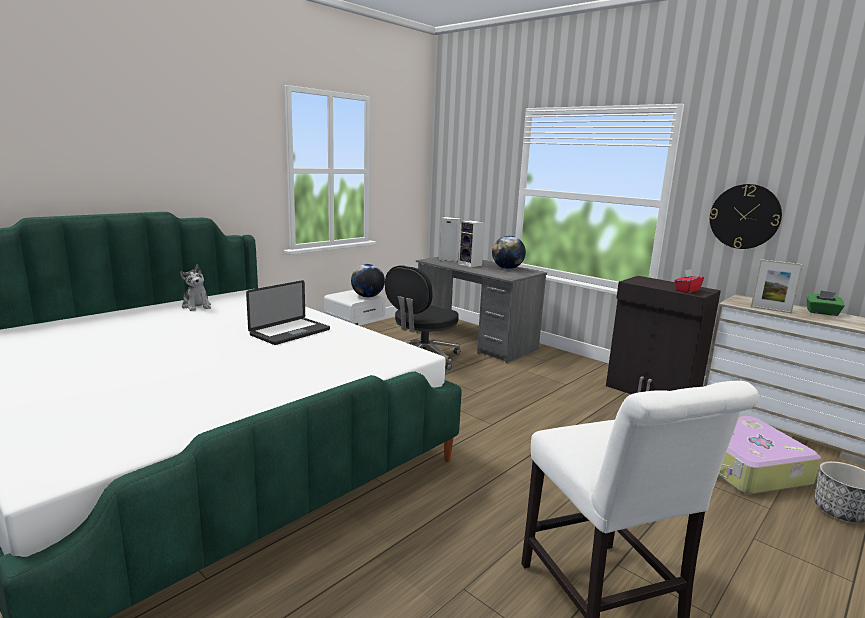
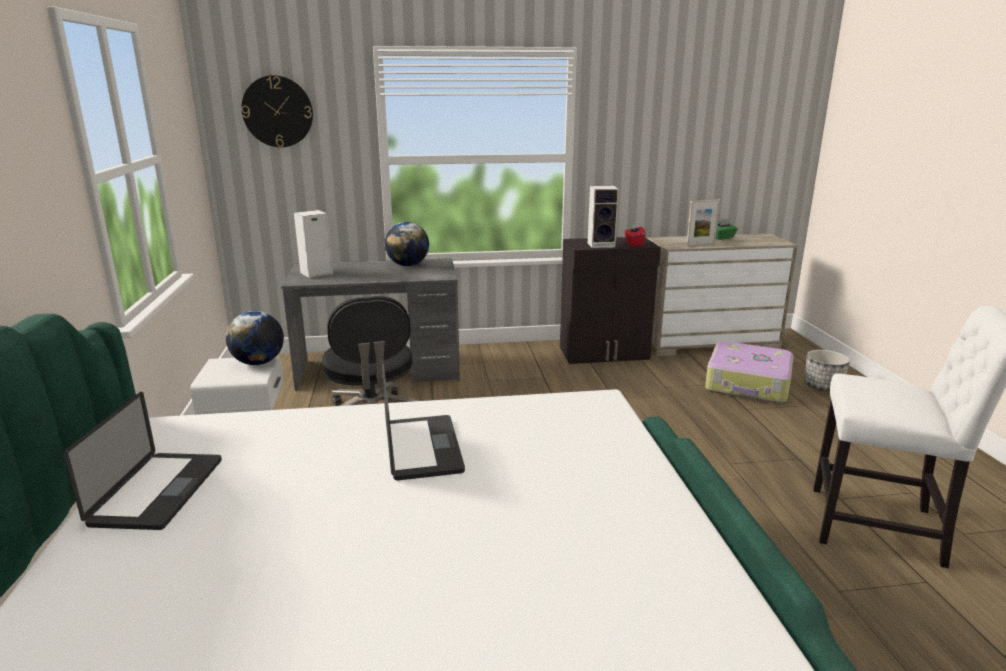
camera: 50 degrees left, 5 degrees up
(197, 306) = (158, 492): plush toy -> laptop
(470, 265) = (361, 272): speaker -> speaker (602, 245)
(744, 216) = (645, 161): wall clock -> wall clock (277, 111)

